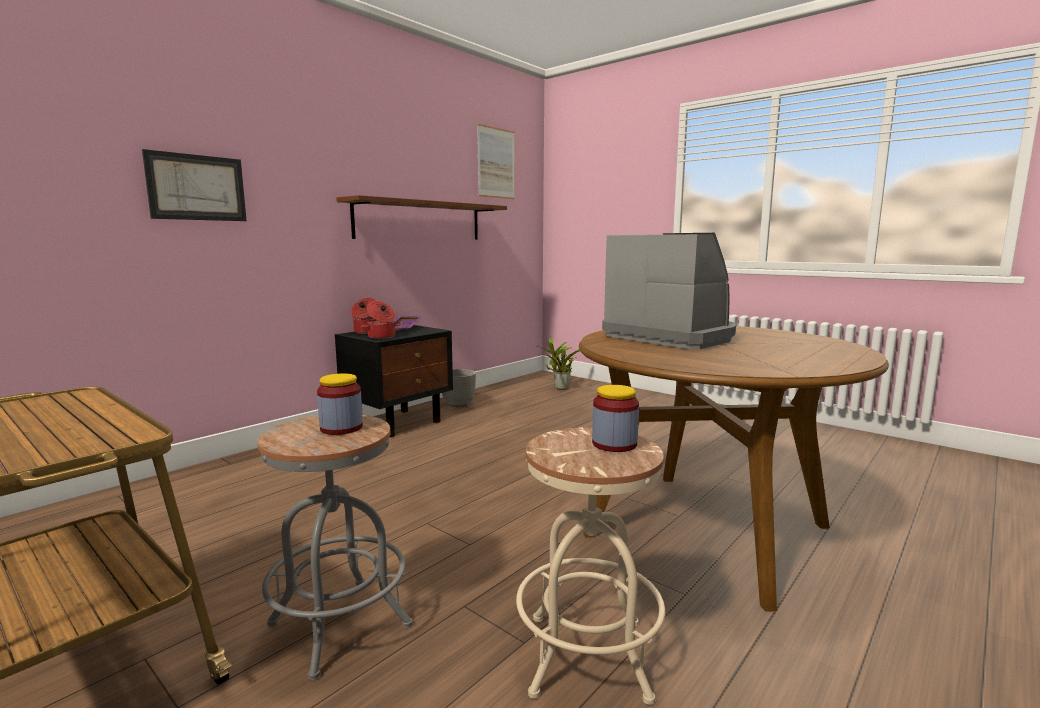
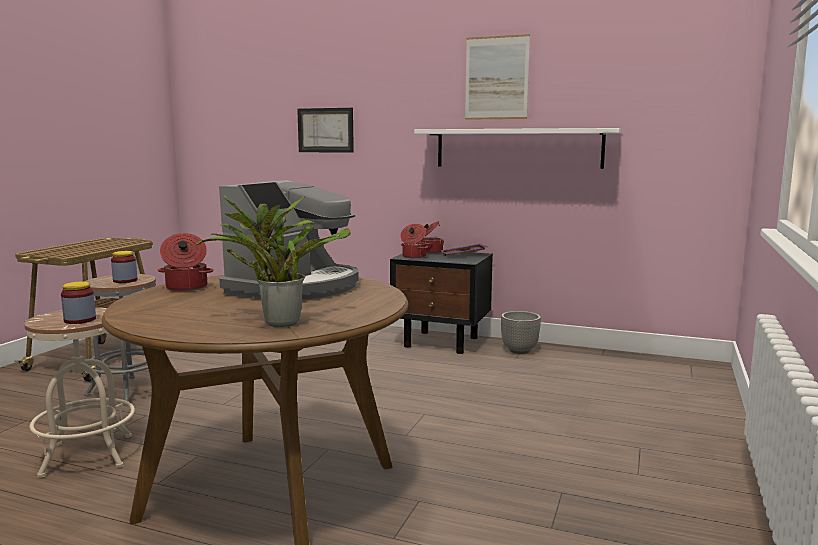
camera: 70 degrees right, 0 degrees up
(420, 221) = (518, 148): brown shelf -> white shelf
(496, 163) = (648, 70): picture -> picture (496, 78)
(560, 389) = (656, 382): potted plant -> potted plant (278, 322)
(662, 357) = (186, 288): none -> cooking pot

